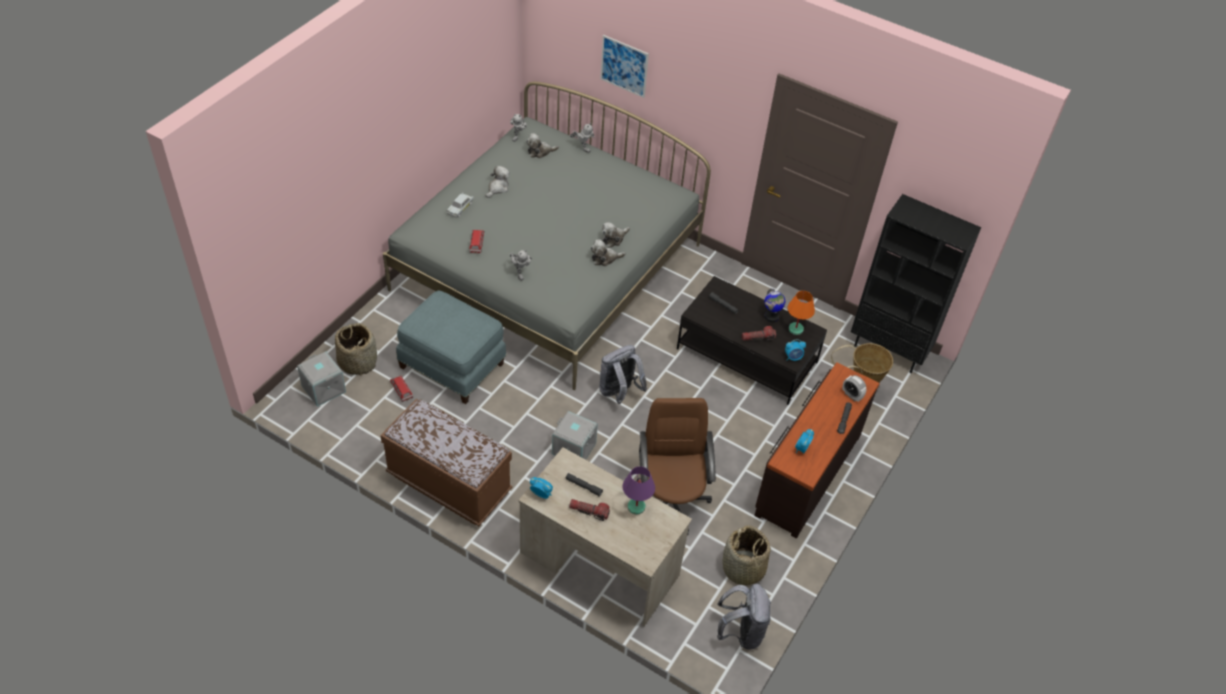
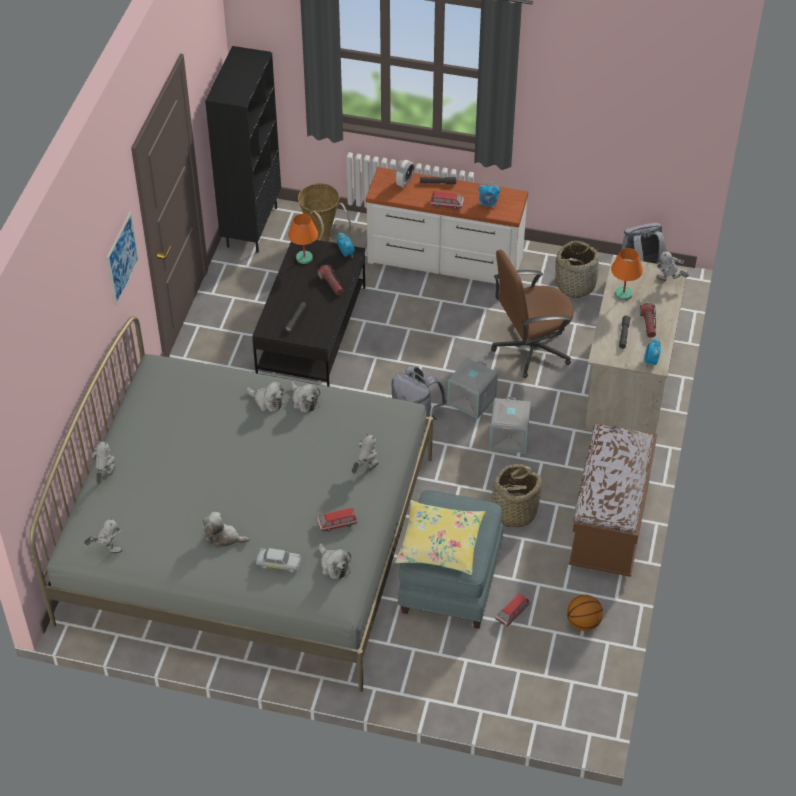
camera: 105 degrees left, 0 degrees up
(323, 389) = (549, 692): grey storage box -> grey storage box (472, 400)
(358, 362) = (492, 674): basket -> basket (513, 511)
(367, 431) = (583, 622): none -> basketball
(443, 314) = (440, 544): none -> yellow pillow
(540, 152) = (132, 516): plush toy -> plush toy (334, 565)
(624, 66) = (69, 353): picture -> picture (122, 258)
(635, 507) = (623, 294): purple table lamp -> orange table lamp
(638, 551) = (668, 282): none -> toy robot
(771, 316) = (295, 279): globe -> none
(807, 473) = (444, 261): brown dresser -> white dresser
(810, 417) = (447, 204): none -> toy car

